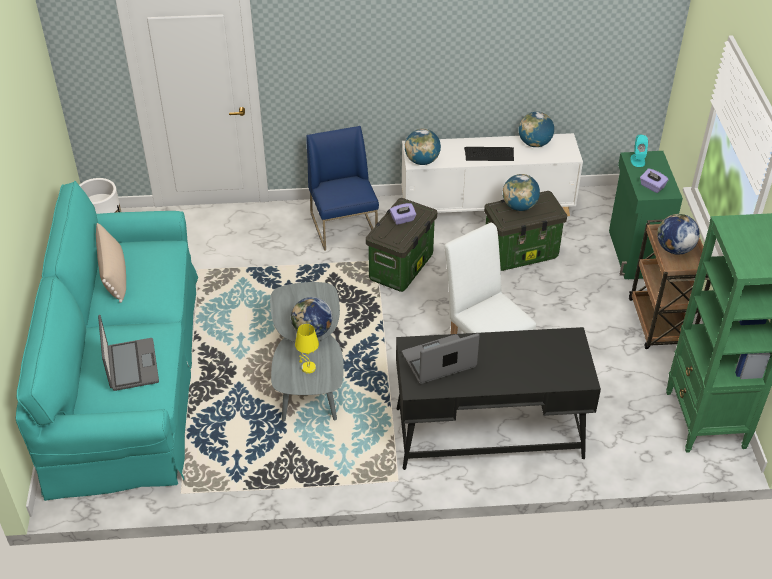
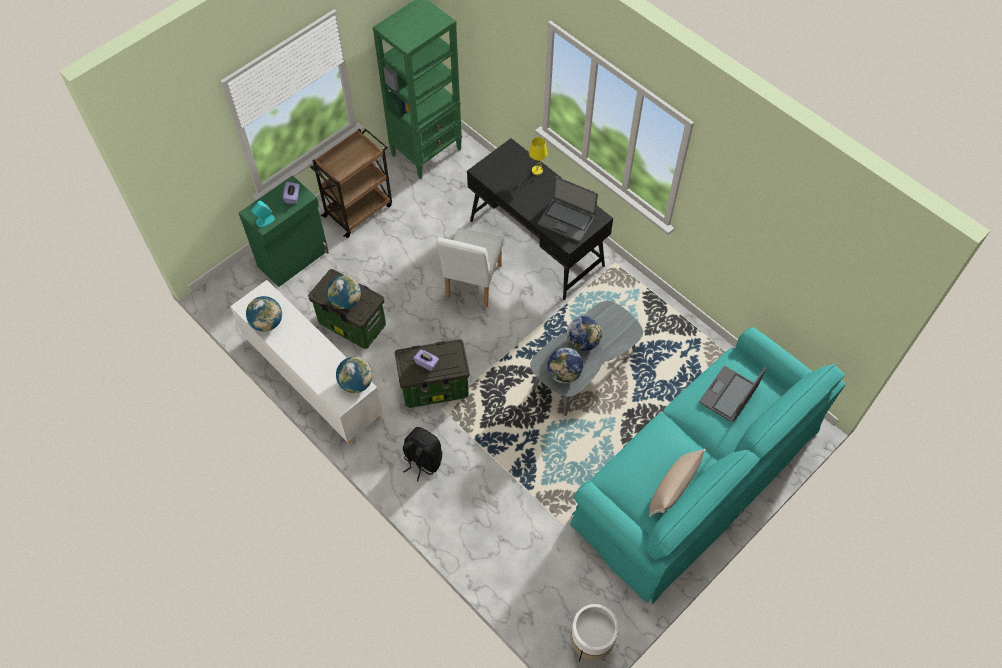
camera: 130 degrees left, 15 degrees up
(308, 368) = (609, 327): yellow table lamp -> yellow table lamp (537, 171)
(344, 227) = (422, 461): blue chair -> black backpack
(489, 154) = (308, 344): keyboard -> none
(674, 249) = (348, 161): globe -> globe (564, 374)

